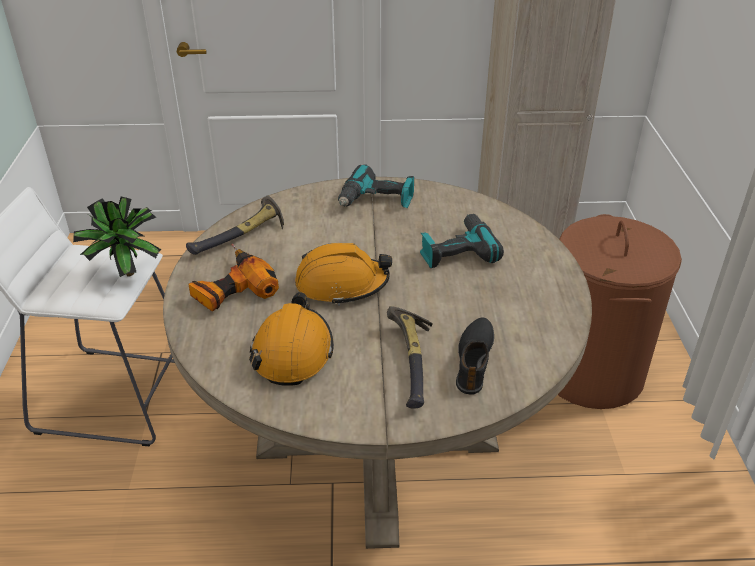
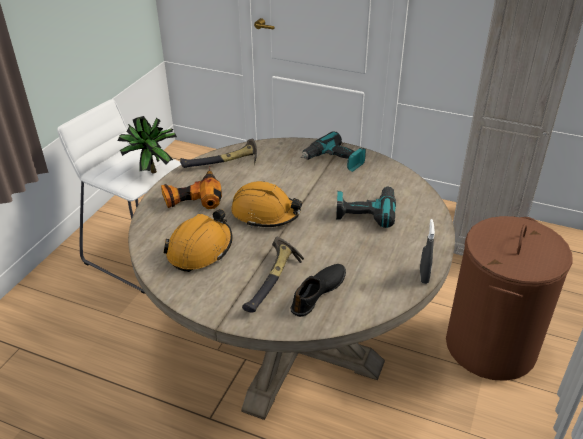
camera: 25 degrees right, 0 degrees up
(572, 305) = (424, 276): none -> grey spray bottle

